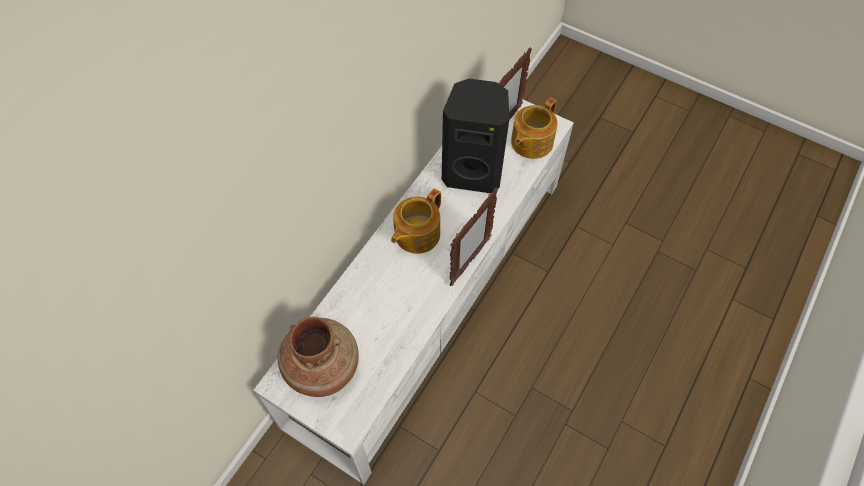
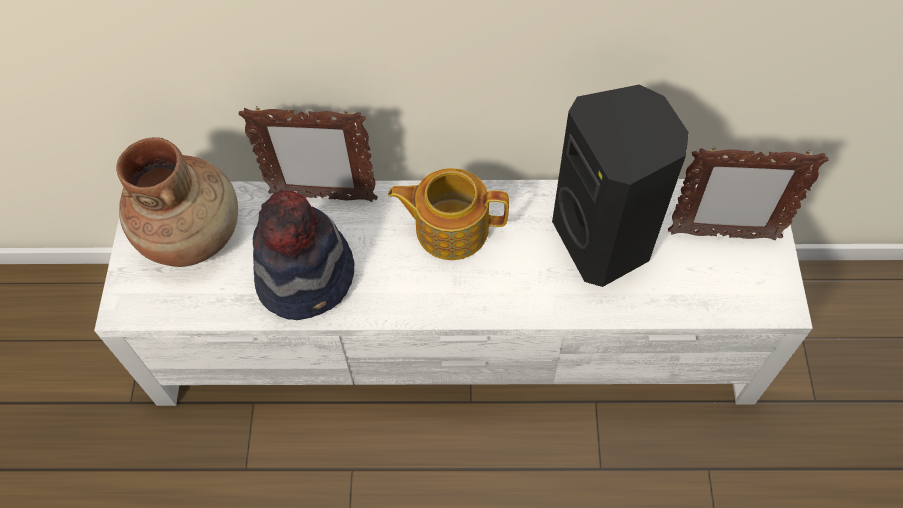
camera: 60 degrees right, 0 degrees up
(397, 319) = (307, 276): none -> hat
(469, 261) = (452, 315): picture frame -> picture frame (322, 197)
(530, 142) = (720, 287): teapot -> none

